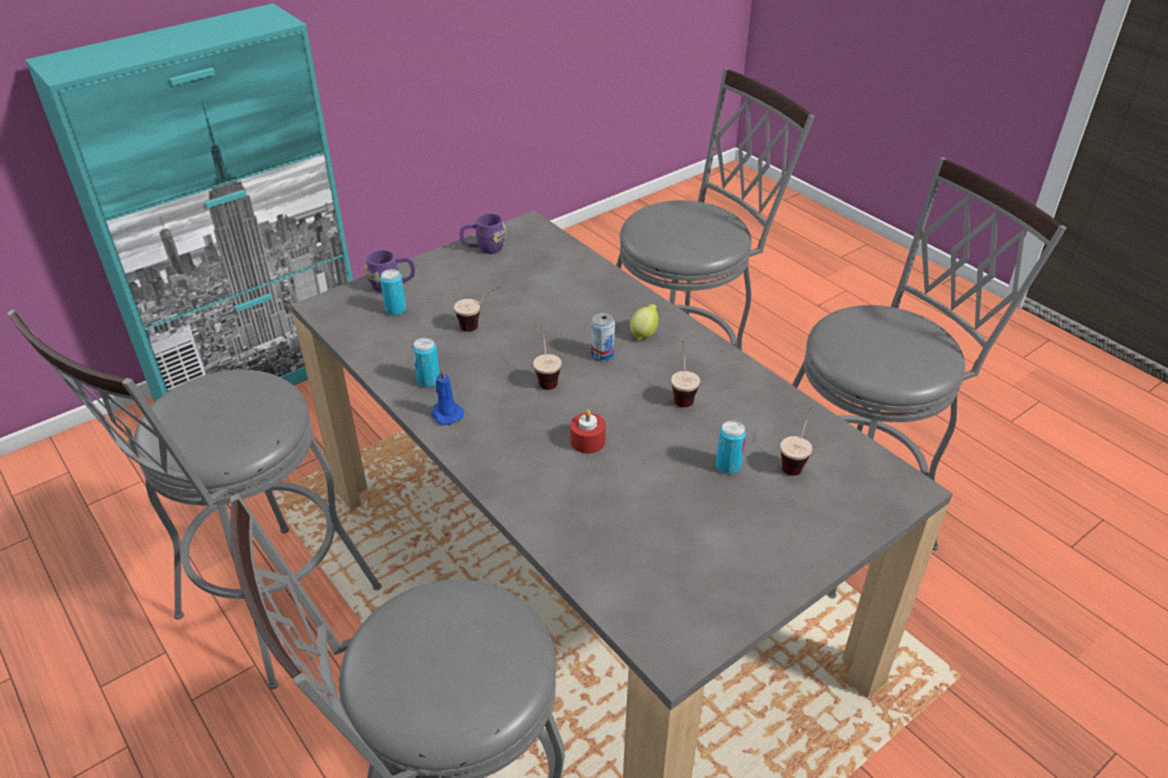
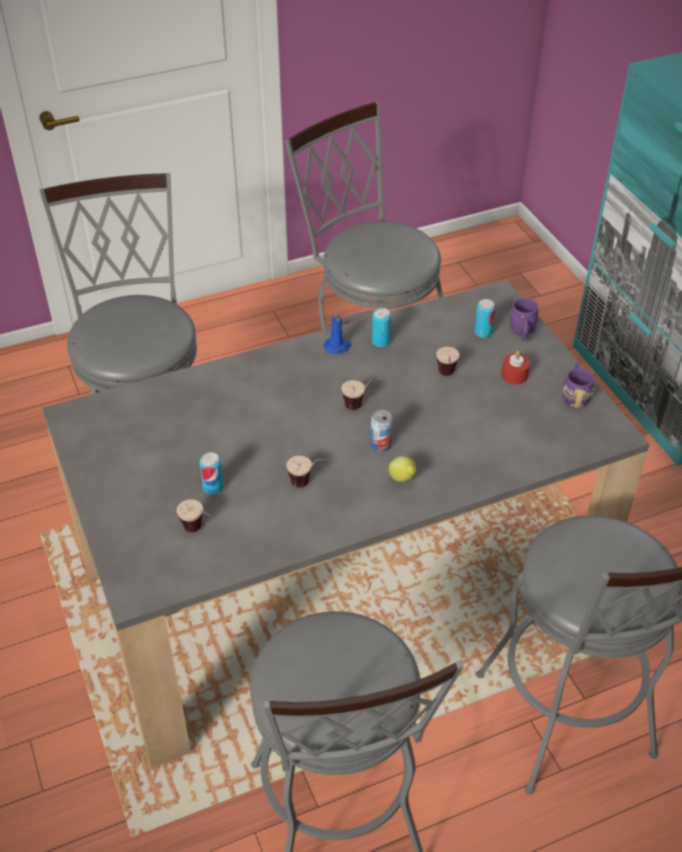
camera: 105 degrees right, 5 degrees up
(587, 441) = (276, 415): red candle -> red candle (514, 375)

